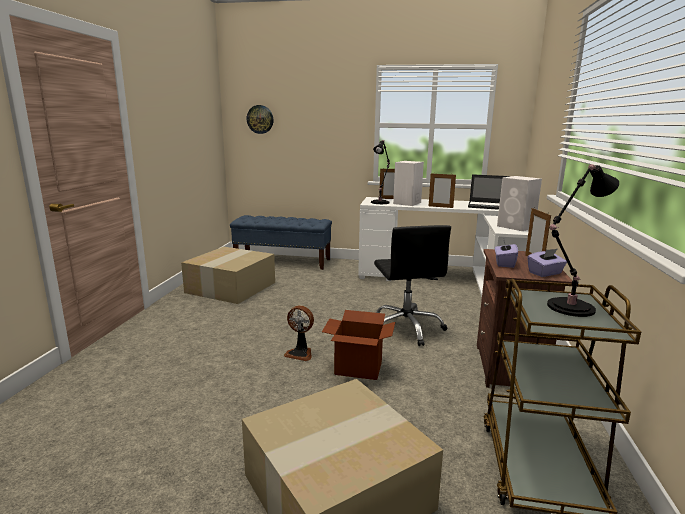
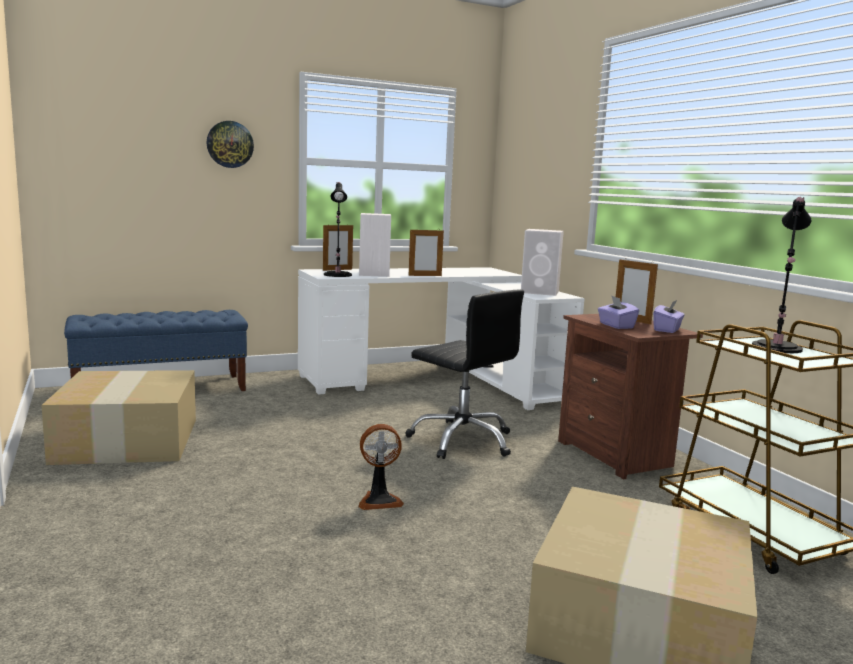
camera: 35 degrees left, 5 degrees down
(260, 119) = (98, 142): wall clock -> wall clock (230, 144)
(358, 368) = (475, 497): cardboard box -> none
(488, 206) = (472, 272): laptop -> none

